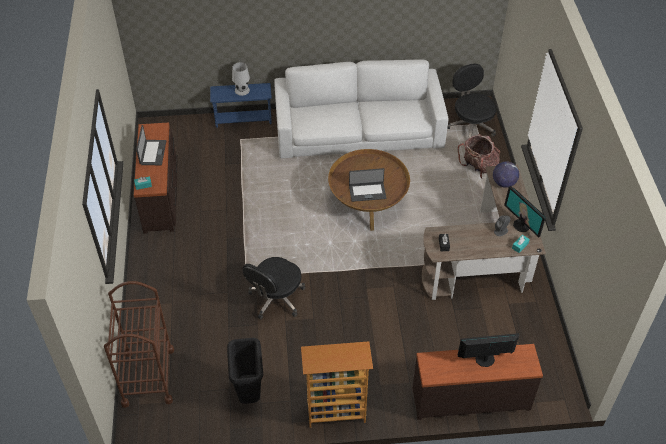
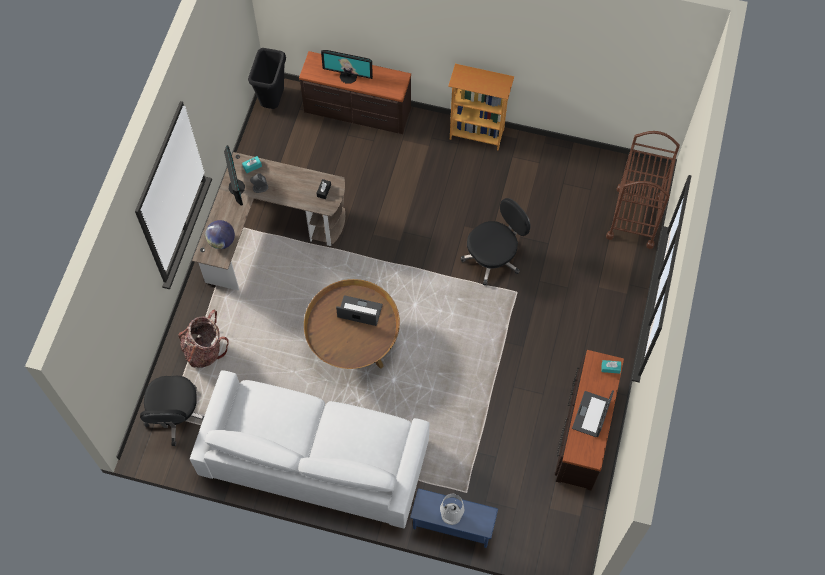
camera: 160 degrees left, 15 degrees up
(248, 394) = (547, 173): black trash can -> black trash can (273, 102)

